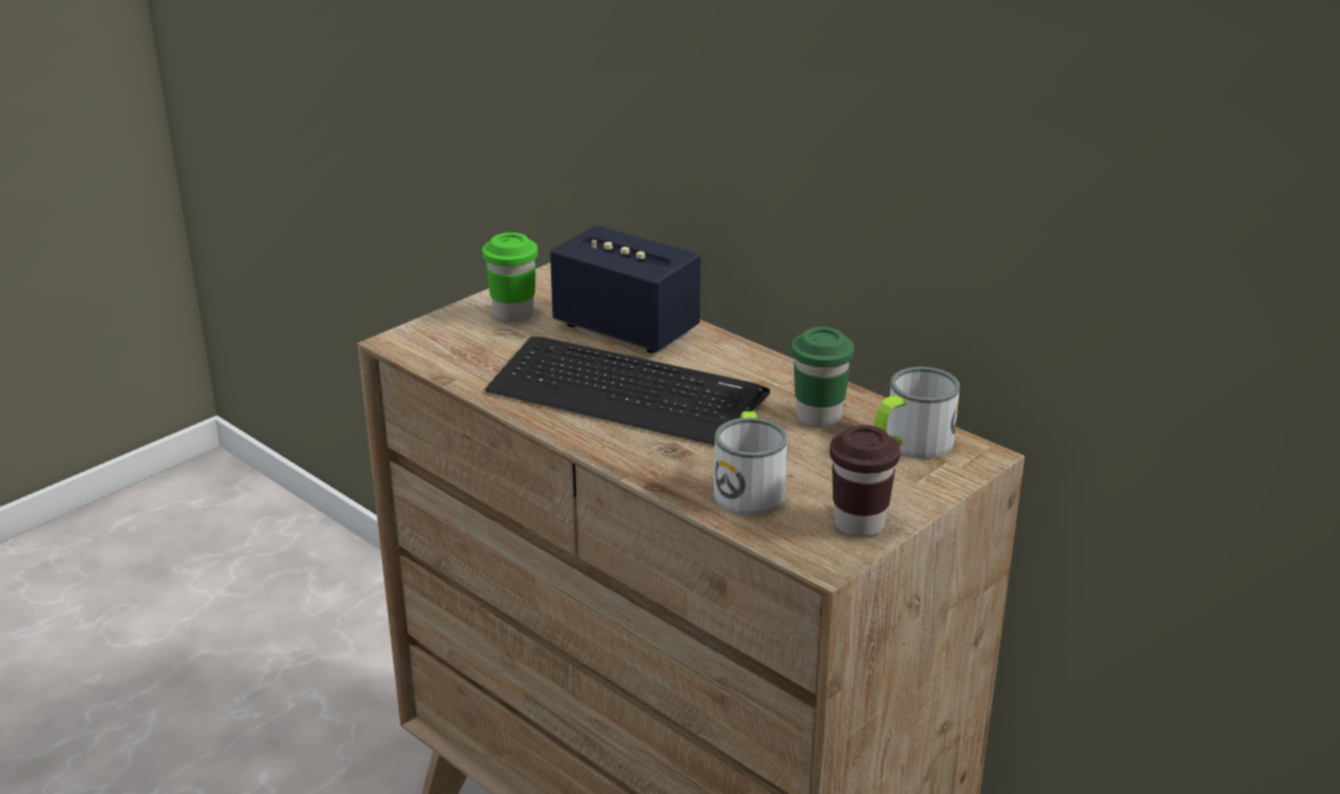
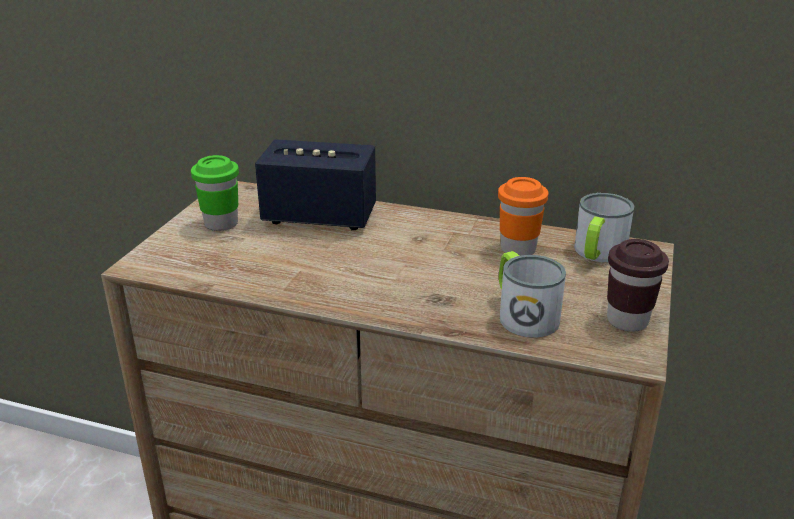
camera: 25 degrees left, 0 degrees up
(626, 393) = (362, 264): keyboard -> none
(819, 417) = (518, 249): green cup -> orange cup

